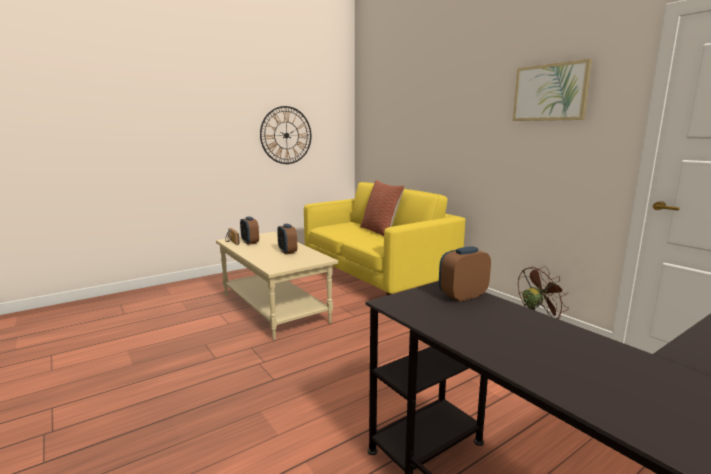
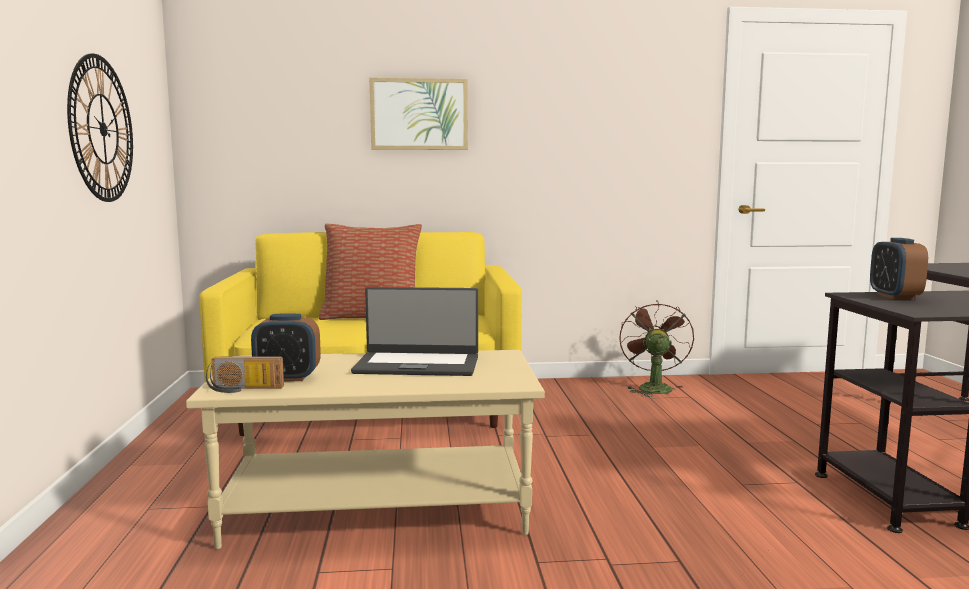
camera: 60 degrees left, 5 degrees down
(287, 251) = (417, 365): alarm clock -> laptop
(550, 92) = (614, 85): picture -> picture (419, 114)

